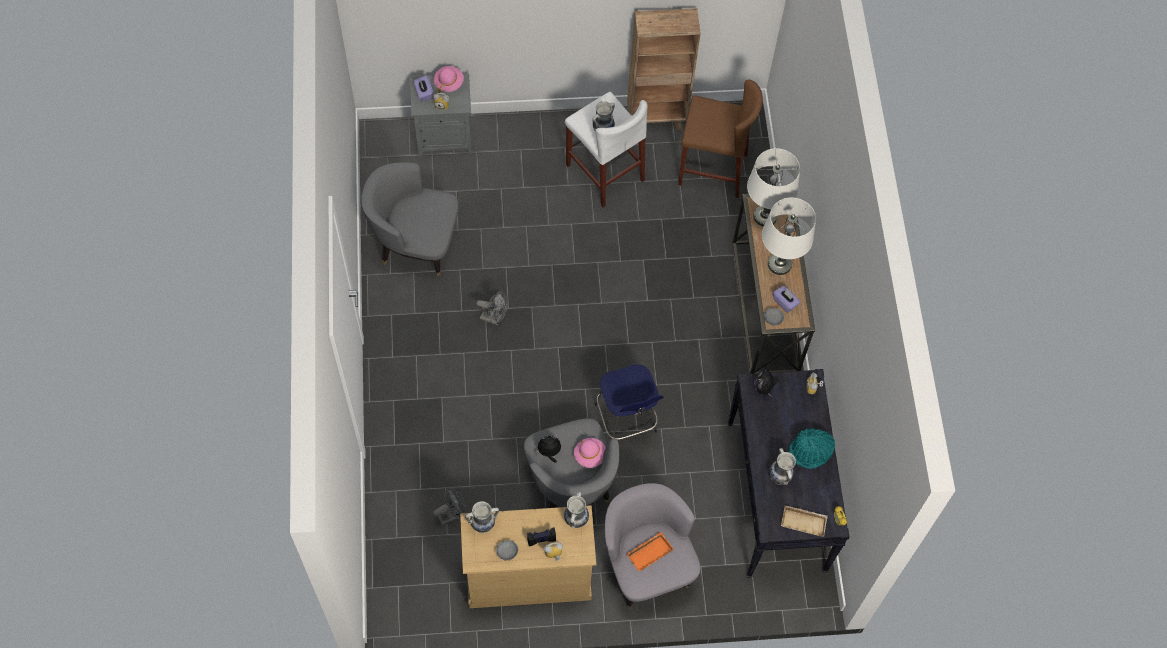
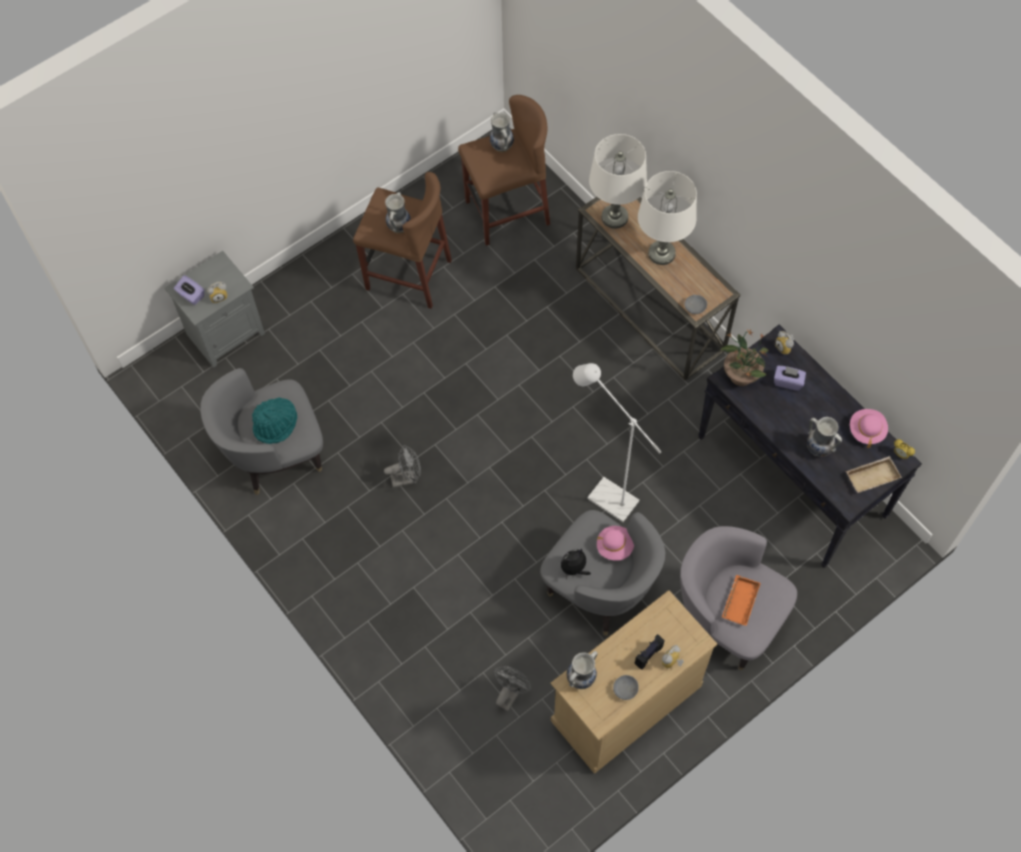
camera: 30 degrees left, 0 degrees up
(449, 83) = (209, 271): pink hat -> pink hat (866, 430)
(575, 519) = (665, 613): vase -> vase (501, 146)
(604, 172) = (408, 275): white stool -> brown stool
(626, 420) = (605, 495): blue stool -> white floor lamp
(656, 119) = (419, 197): brown bookcase -> none
(764, 387) = (741, 375): plush toy -> potted plant
(785, 302) = (694, 286): purple tissue box -> purple tissue box (788, 382)
(810, 451) = (827, 407): turquoise hat -> turquoise hat (276, 425)

